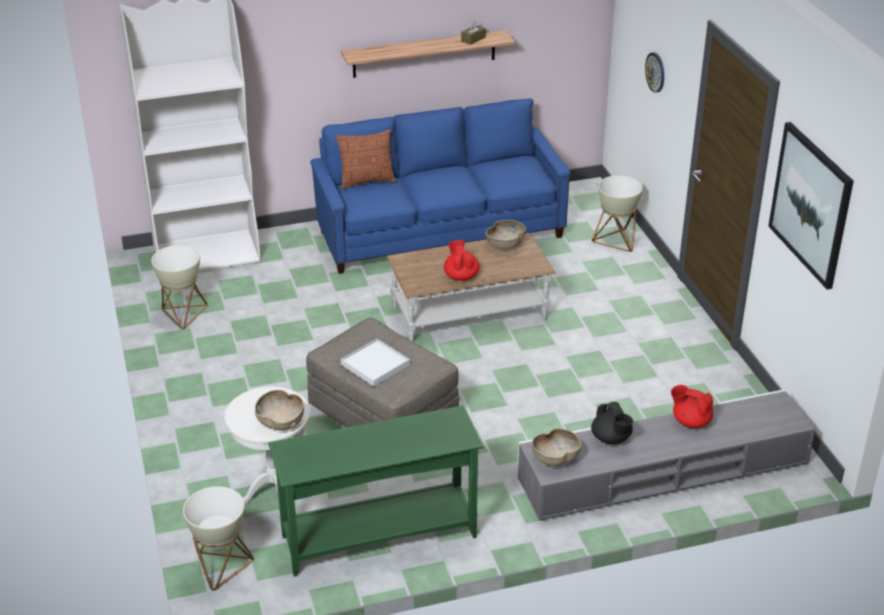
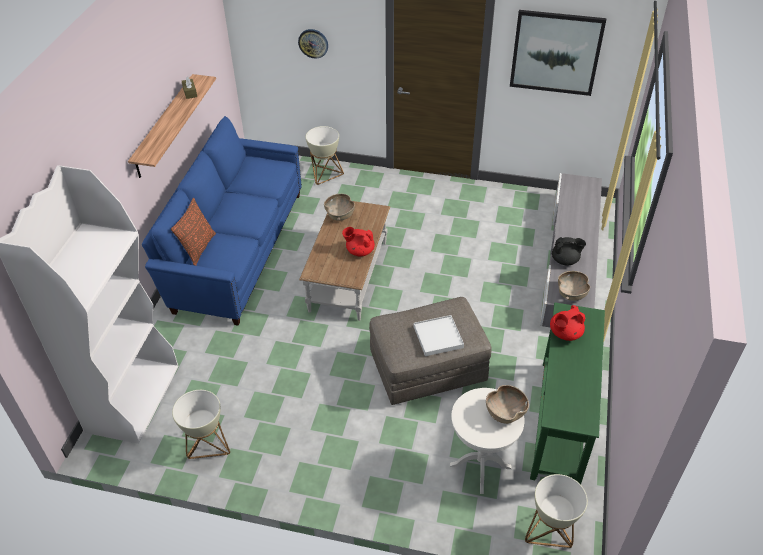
camera: 60 degrees left, 10 degrees up
(690, 421) = (568, 221): red teapot -> red teapot (565, 333)

